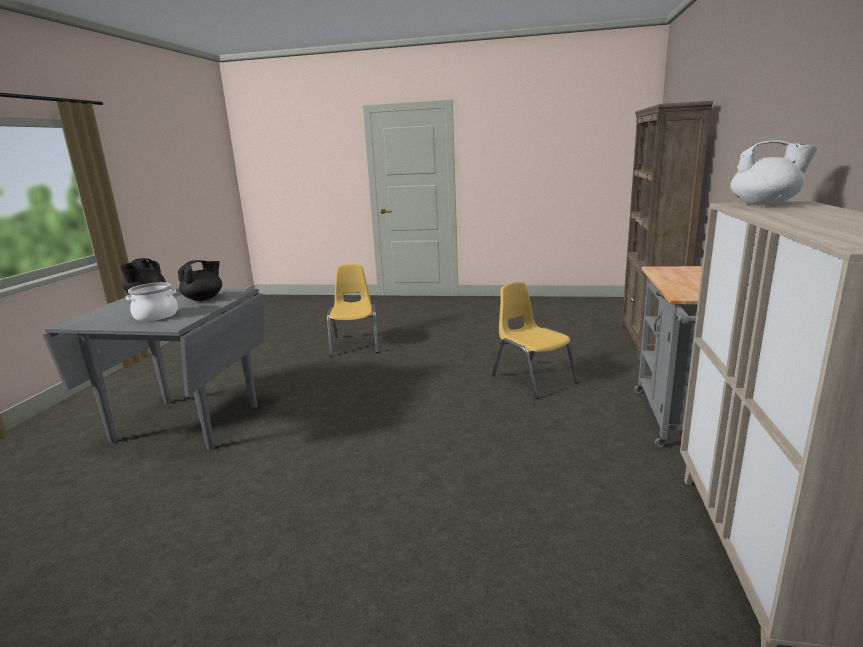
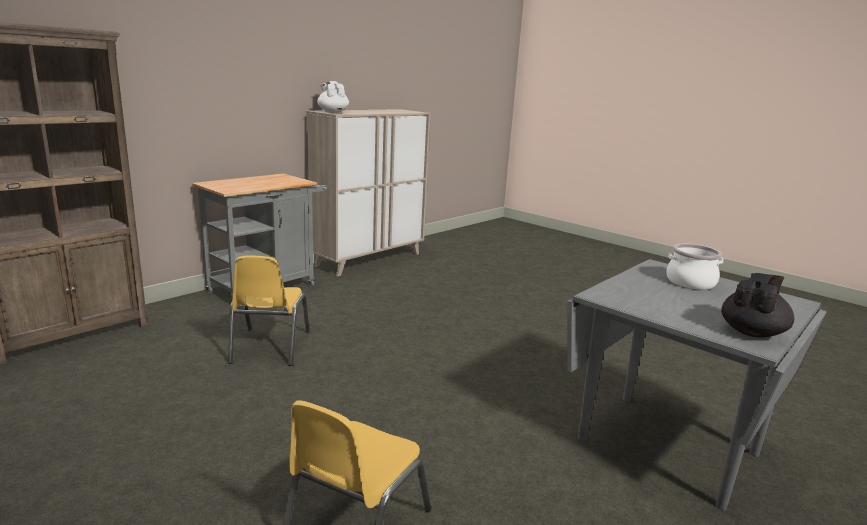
camera: 150 degrees left, 0 degrees up
(204, 298) = (647, 296): black teapot -> none

